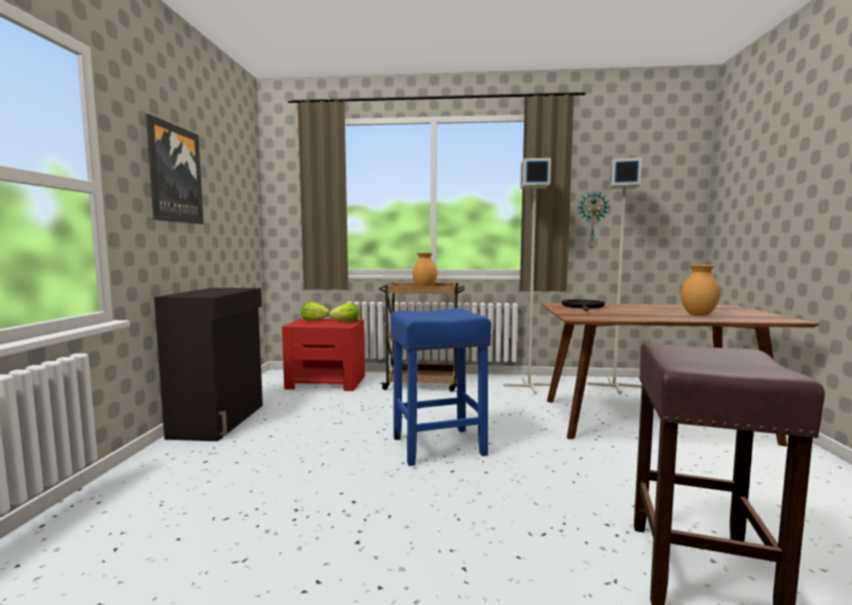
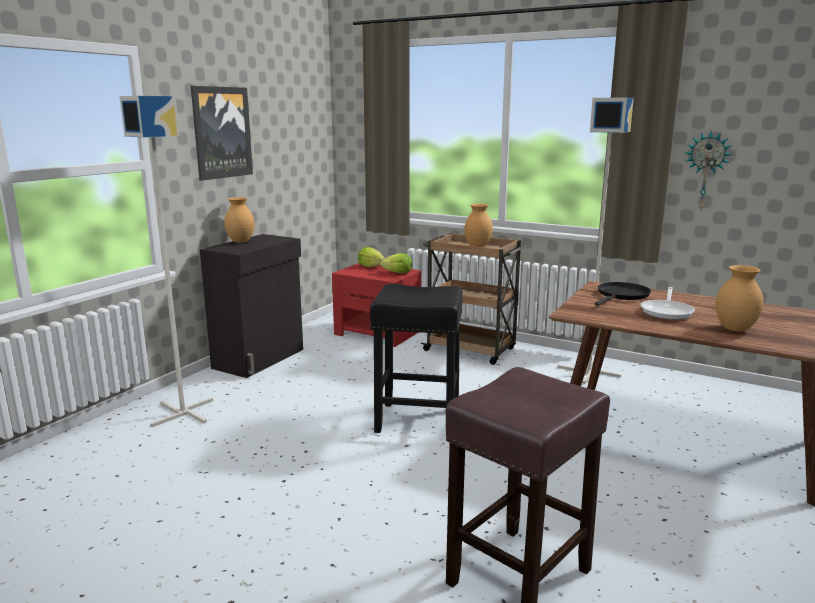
camera: 25 degrees right, 10 degrees up
(197, 291) = (240, 242): none -> brown vase
(437, 446) = (416, 420): blue stool -> black stool
(613, 385) = (699, 389): grey floor lamp -> grey floor lamp (183, 412)
(634, 311) = (667, 311): none -> frying pan

